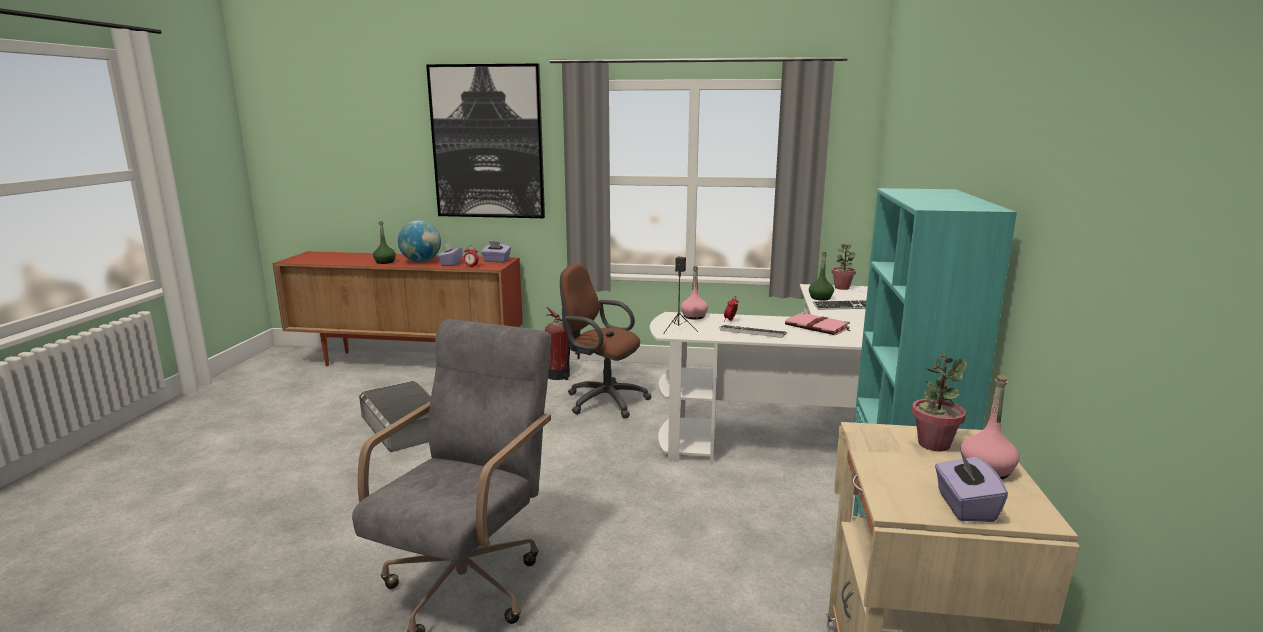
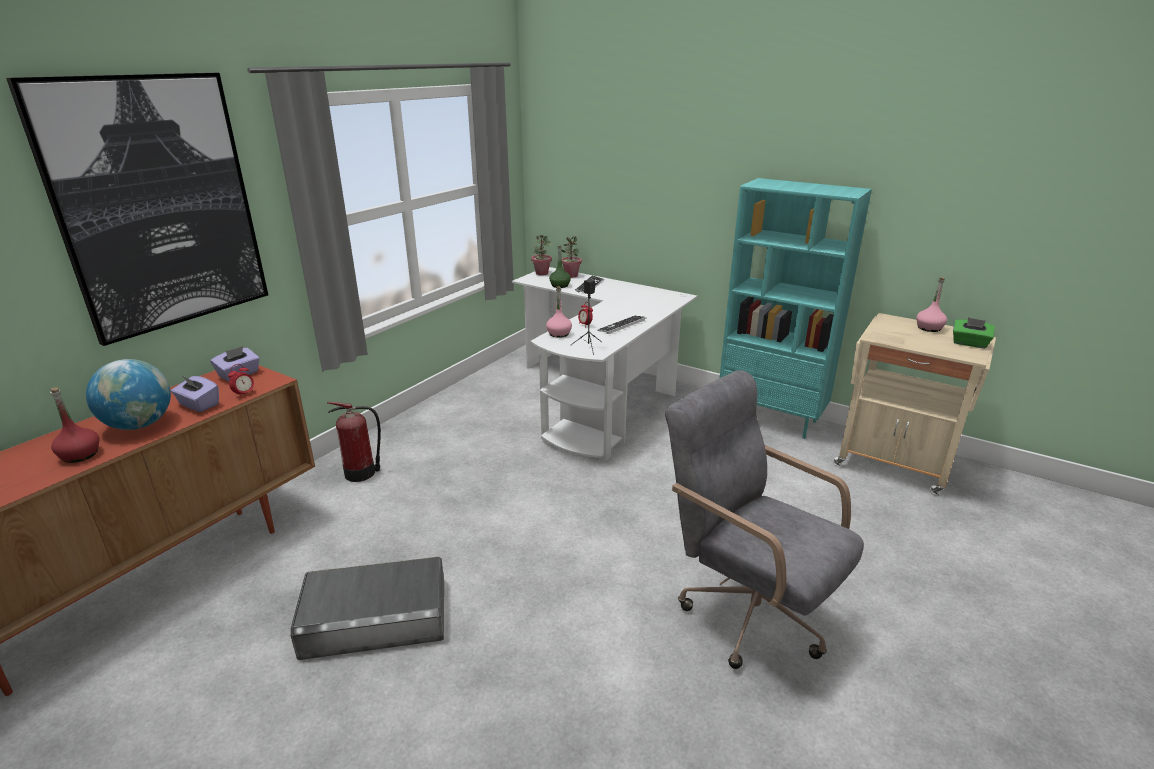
camera: 65 degrees left, 10 degrees up
(385, 262) = (80, 455): green bottle -> red bottle
(602, 401) = (457, 462): brown office chair -> none
(818, 327) = (629, 304): pink book -> none
(933, 444) = (896, 328): potted plant -> potted plant (571, 275)
(964, 506) = (969, 343): purple tissue box -> green tissue box

